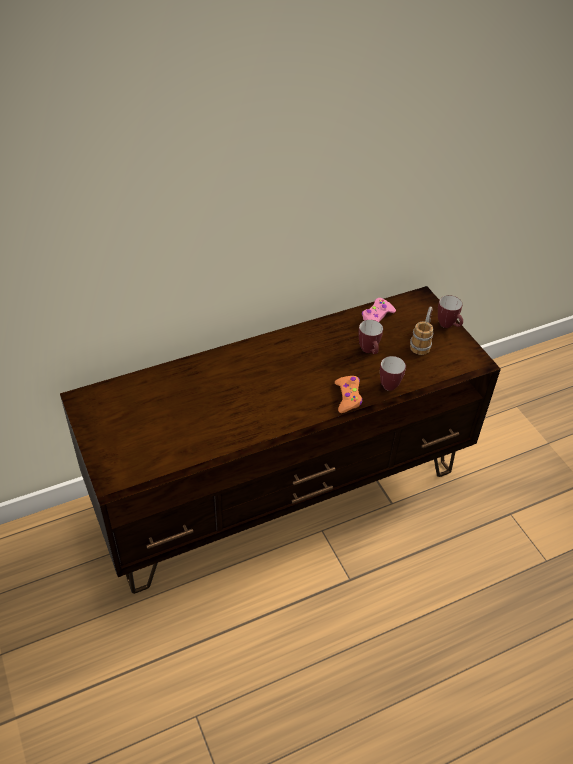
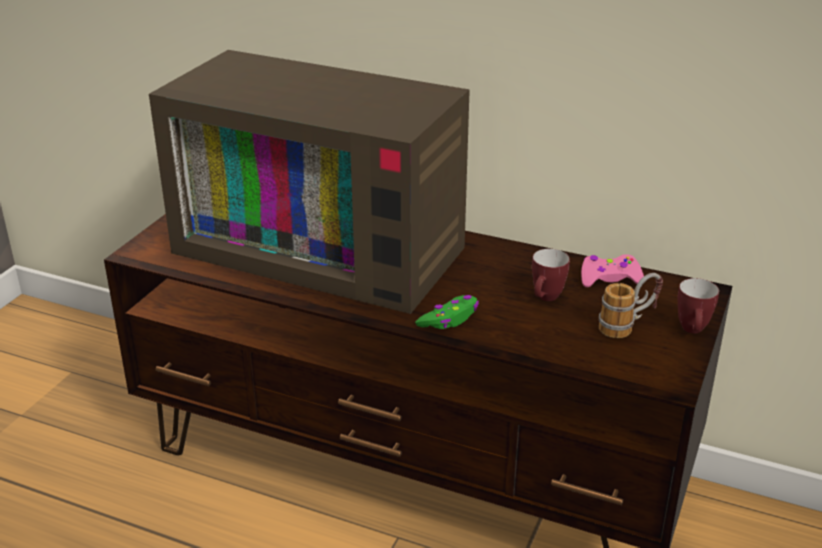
camera: 50 degrees right, 15 degrees down
(217, 396) = (325, 247): none -> television
(348, 397) = (449, 319): orange game controller -> green game controller
(391, 384) = (519, 337): mug -> none

